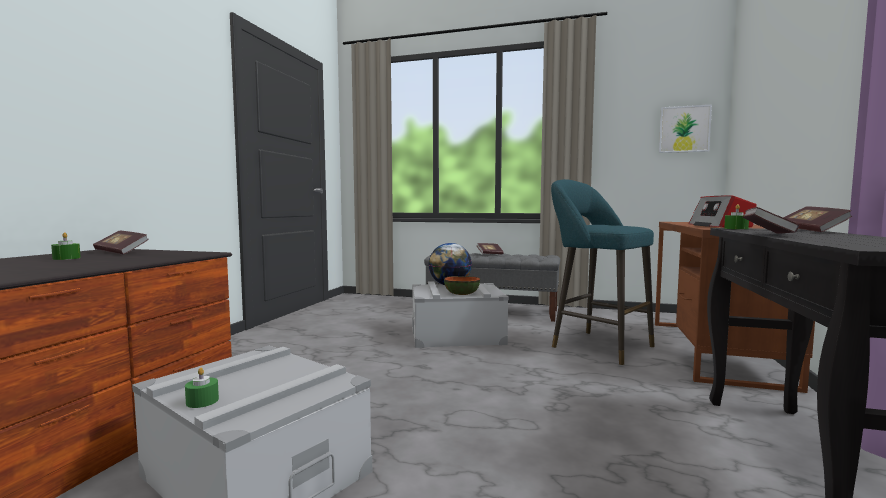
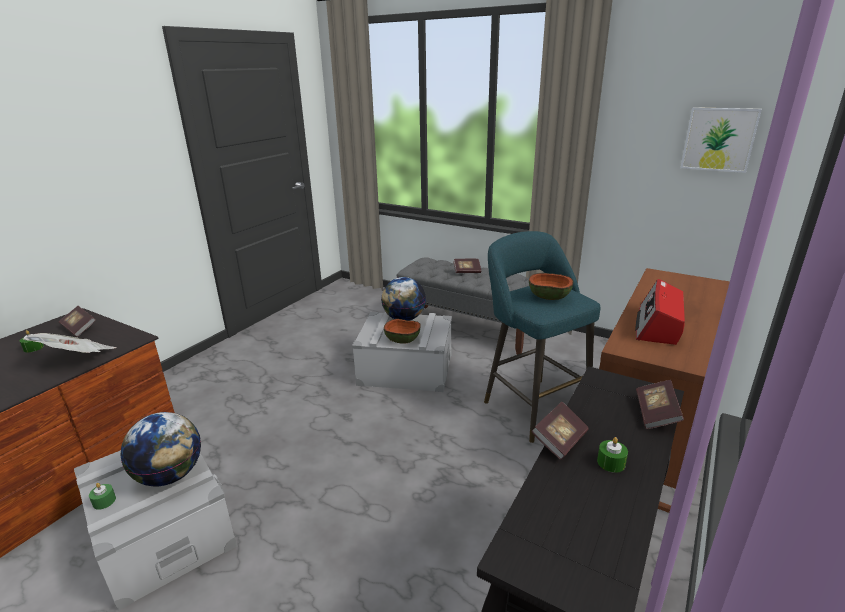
camera: 15 degrees right, 20 degrees up
(140, 259) = (78, 358): none -> newspaper
(284, 375) = (170, 476): none -> globe
(610, 224) = (548, 297): none -> bowl
(736, 228) = (597, 384): green candle -> green candle (611, 462)

